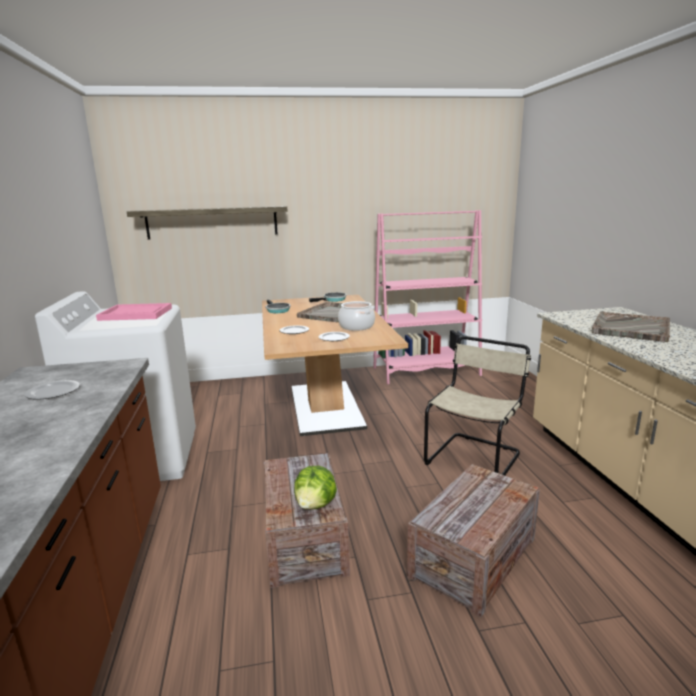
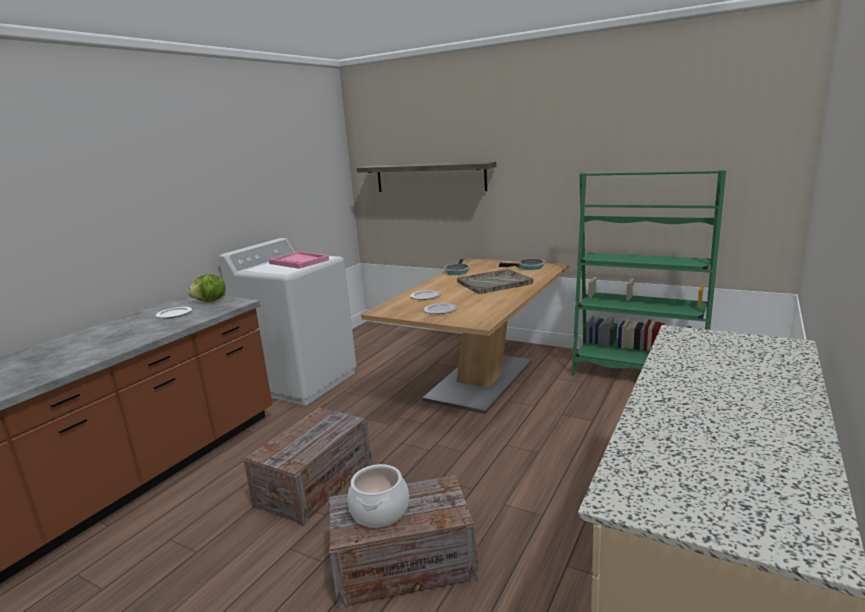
camera: 40 degrees right, 0 degrees up
(316, 505) = (295, 454): lettuce -> lettuce (210, 301)
(357, 326) = (484, 302): cooking pot -> cooking pot (380, 511)
(426, 372) = (638, 372): pink bookcase -> green bookcase
(474, 457) = (545, 481): beige chair -> none
(630, 328) = (725, 373): grey tray -> none

